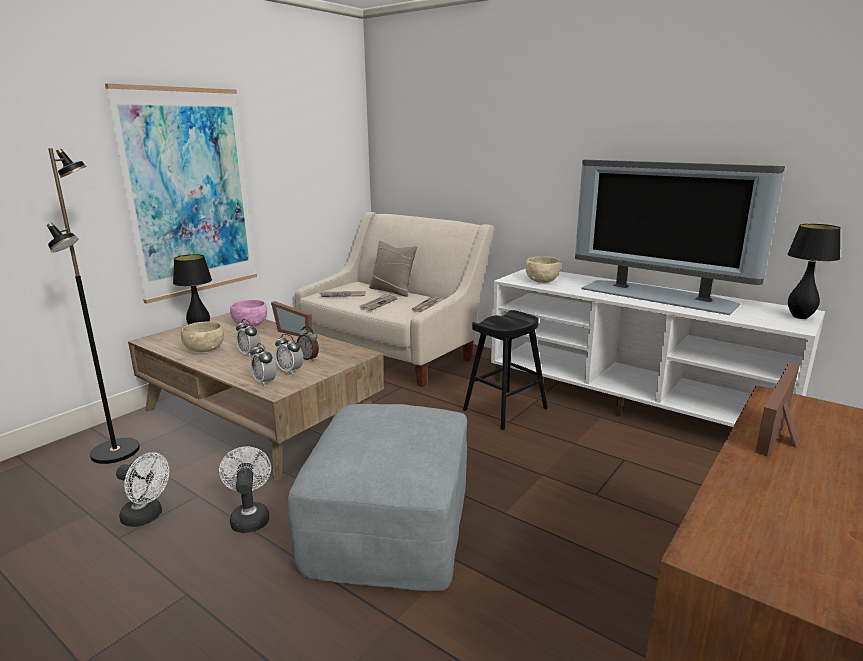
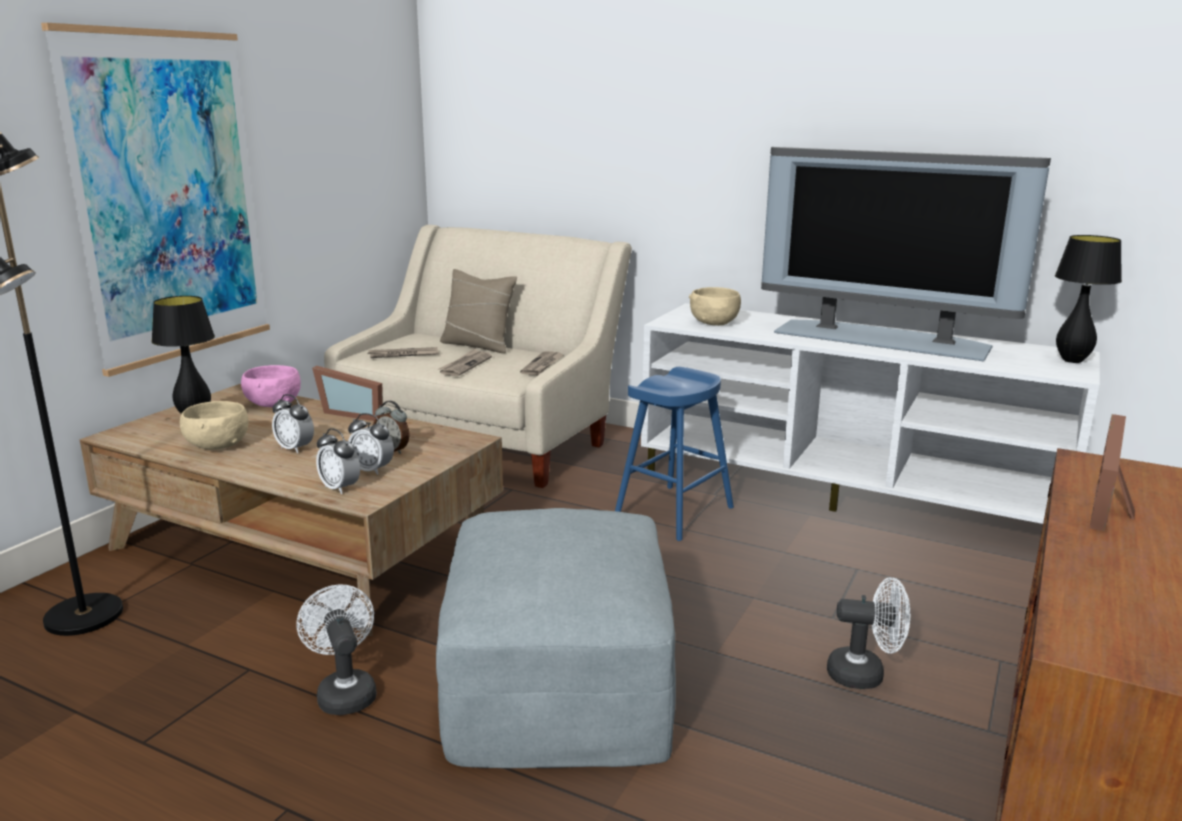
camera: 10 degrees left, 0 degrees up
(147, 517) = (178, 707): white fan -> white fan (865, 674)
(505, 409) = (674, 512): black stool -> blue stool

